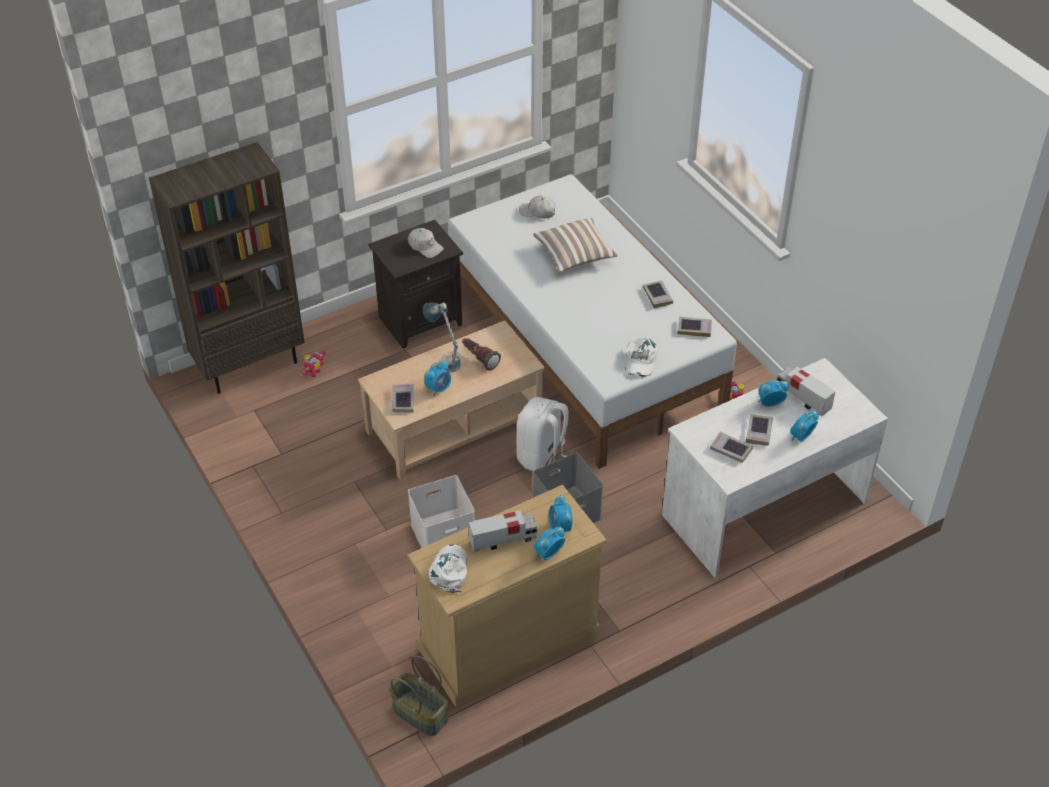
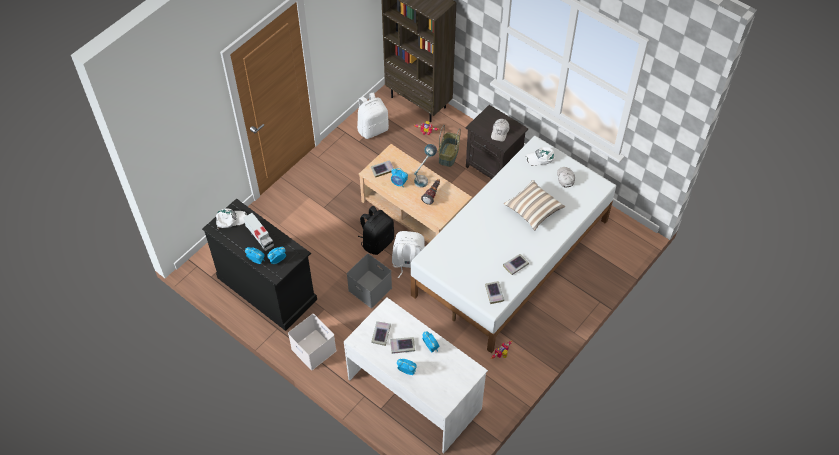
camera: 70 degrees right, 10 degrees up
(267, 431) = (373, 129): none -> white backpack
(421, 713) = (209, 264): basket -> basket (449, 155)
(442, 535) = (329, 234): white storage box -> white storage box (312, 349)
(485, 481) = (377, 242): none -> black backpack
(508, 641) = (267, 288): beige dresser -> black dresser
(639, 360) = (451, 271): white cap -> white cap (541, 157)
(802, 398) = (443, 364): toy truck -> none

